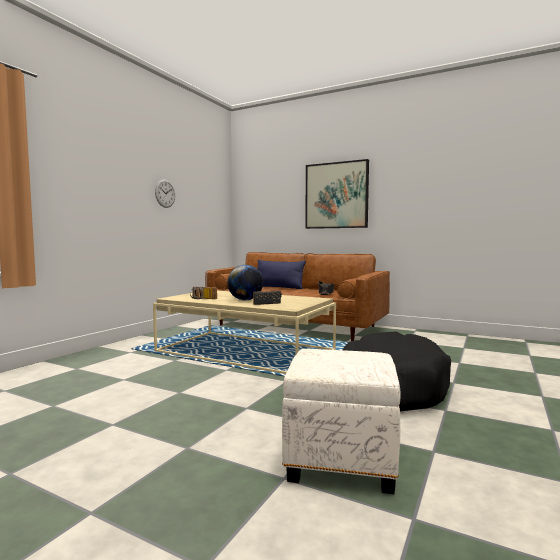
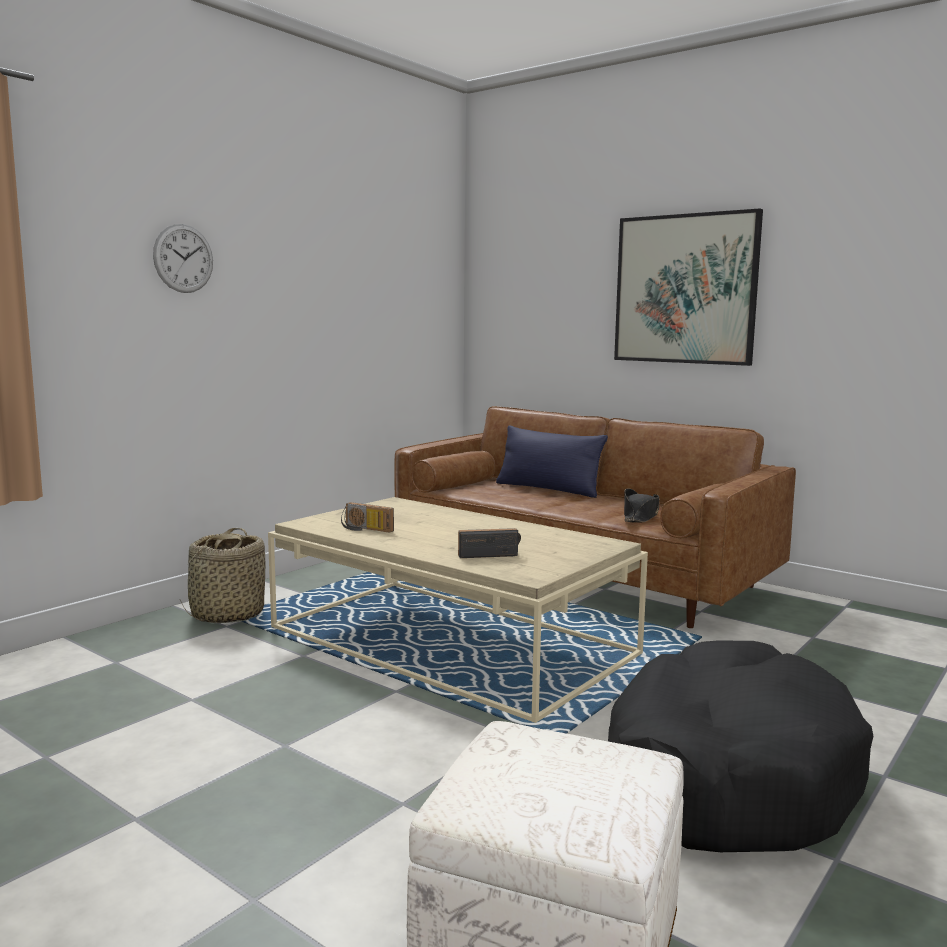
camera: 10 degrees right, 5 degrees up
(129, 348) = (227, 615): none -> basket
(165, 193) = (313, 289): wall clock -> wall clock (183, 258)
(245, 300) = (449, 539): globe -> none

